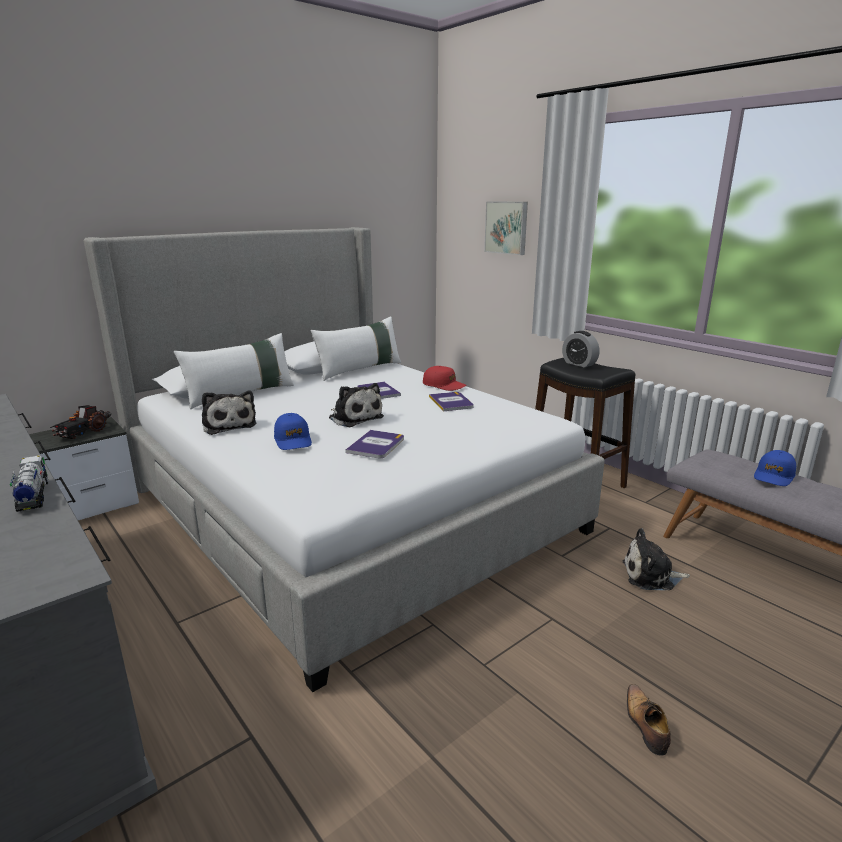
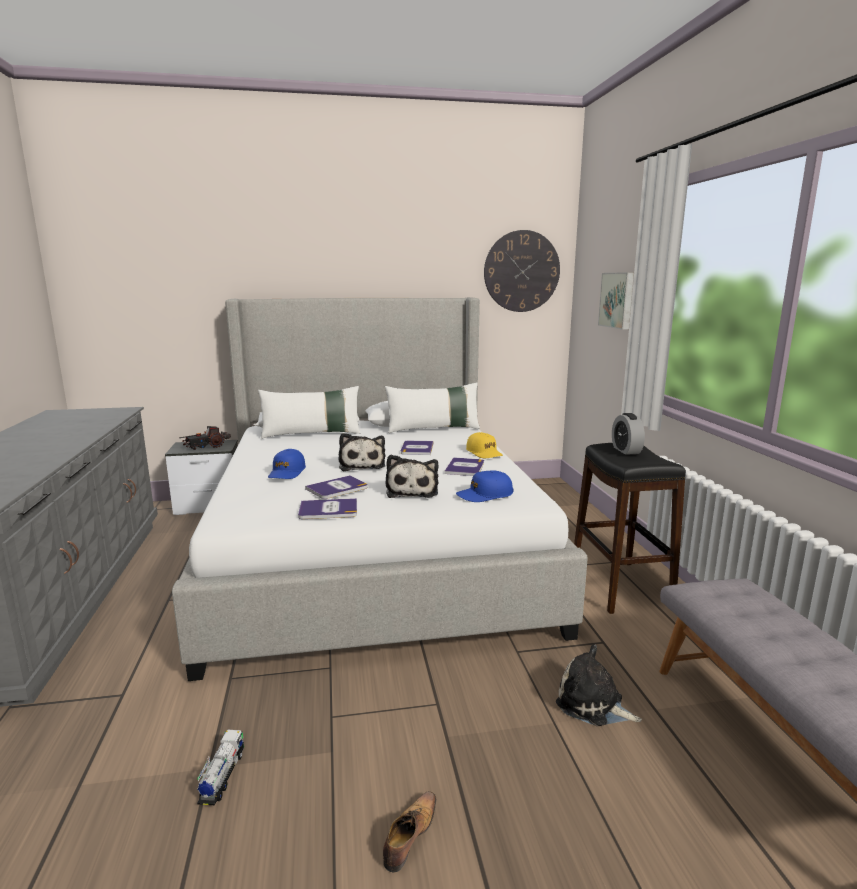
camera: 30 degrees right, 5 degrees down
(33, 496) = (41, 466): toy truck -> toy truck (222, 776)
(228, 425) = (267, 454): plush toy -> plush toy (412, 491)
(395, 199) = (521, 271): none -> wall clock
(402, 468) = (328, 510): none -> book
(444, 385) = (484, 453): red cap -> yellow cap
(774, 476) = (787, 628): blue cap -> blue cap (485, 495)

